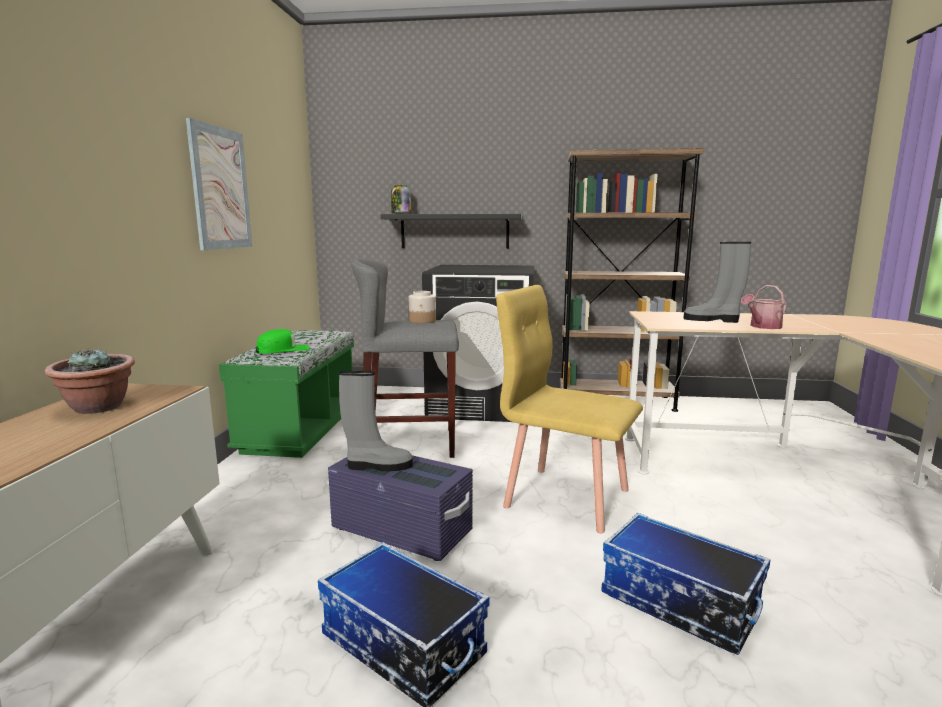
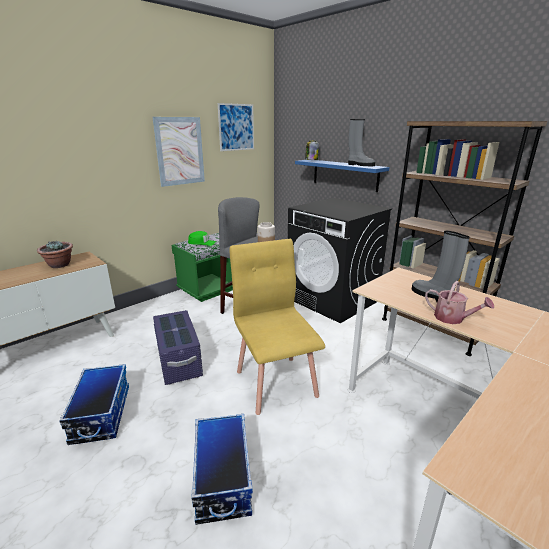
camera: 40 degrees right, 10 degrees up
(278, 161) = (236, 127): none -> picture
(378, 466) = (169, 324): grey boot -> grey boot (360, 165)
(454, 231) = (344, 175): black shelf -> blue shelf
(762, 327) = (453, 319): watering can -> watering can turned 150 degrees counterclockwise

